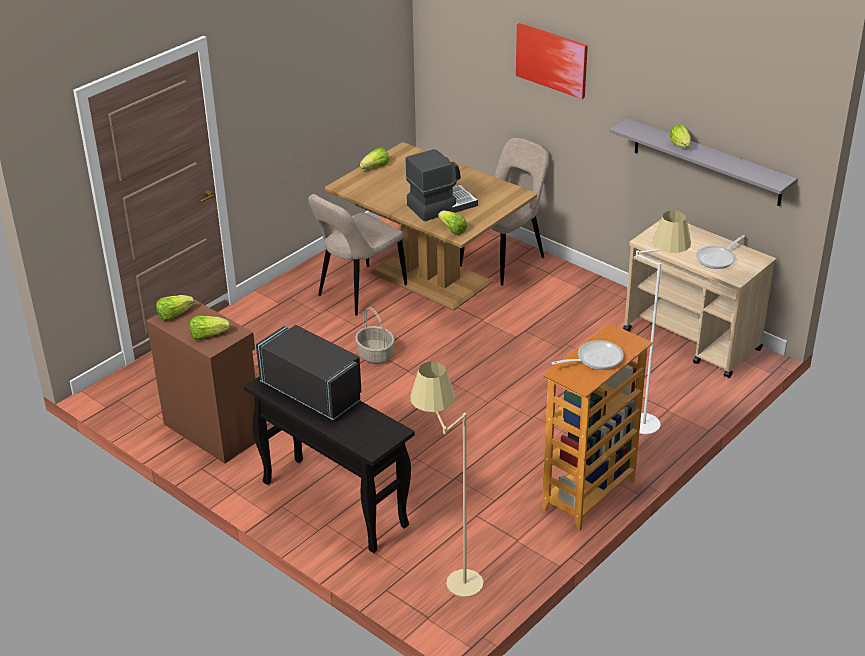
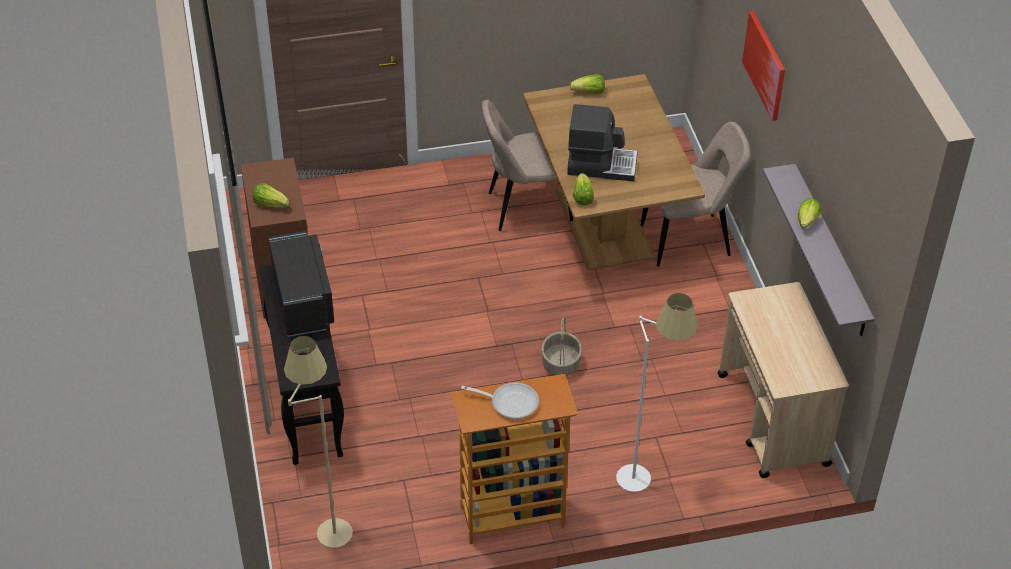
camera: 35 degrees right, 10 degrees up
(174, 315) = (265, 170): lettuce -> none
(376, 355) = (476, 280): basket -> basket (561, 364)
(718, 258) = (790, 356): frying pan -> none

